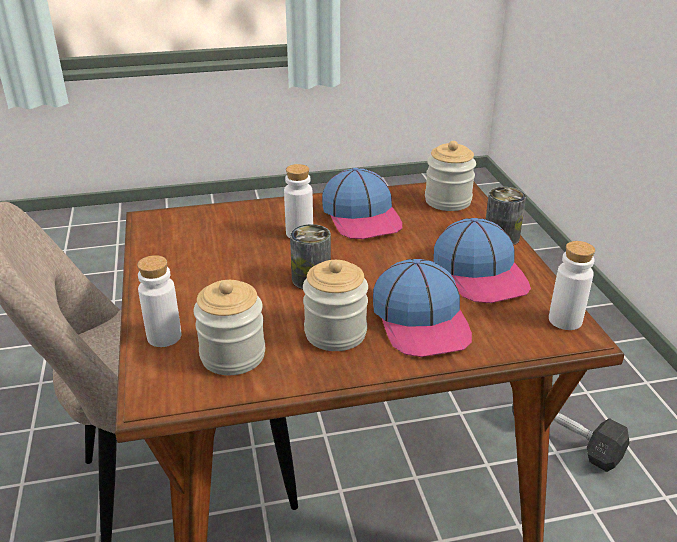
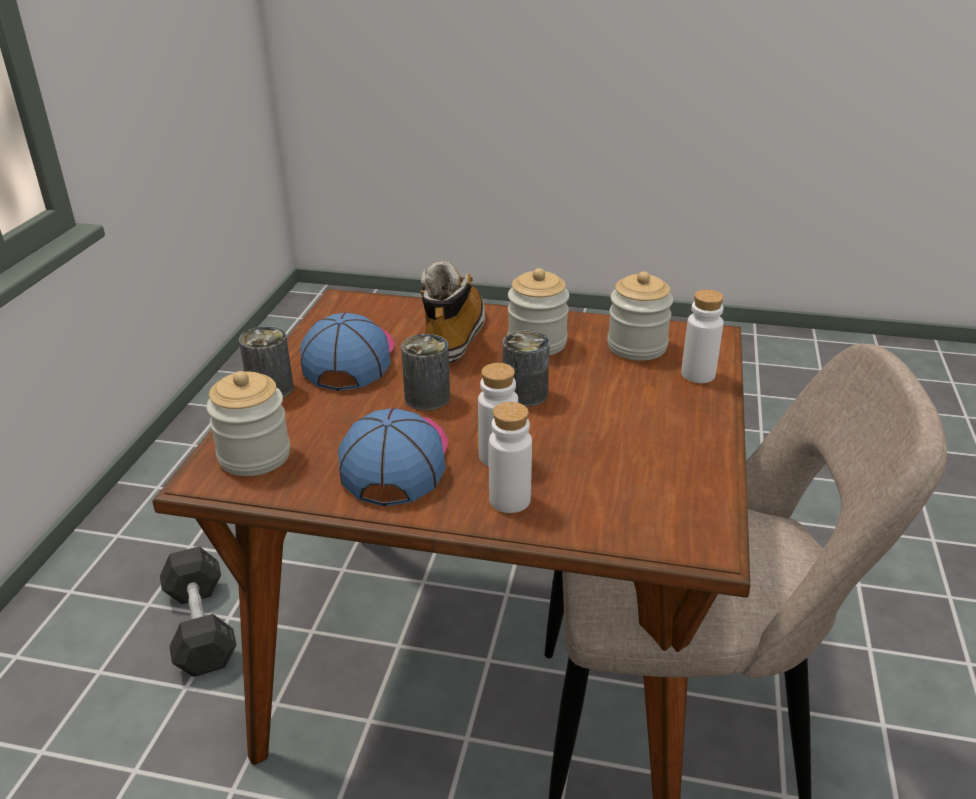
camera: 155 degrees left, 0 degrees up
(383, 258) = (427, 398): none -> can
(421, 321) = (453, 335): cap -> boot
(565, 320) = (336, 310): white bottle -> white bottle (509, 500)

